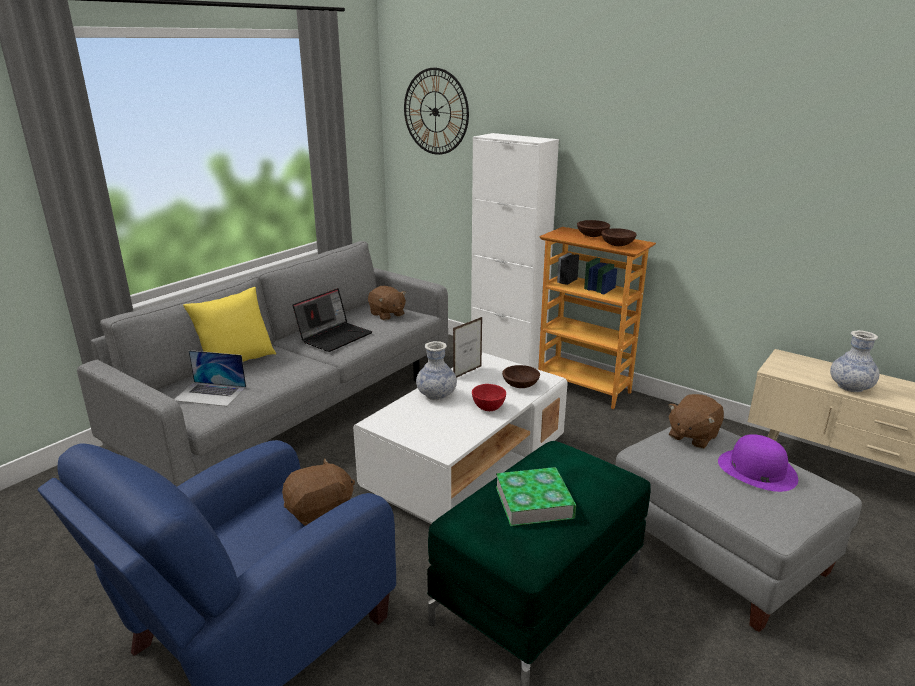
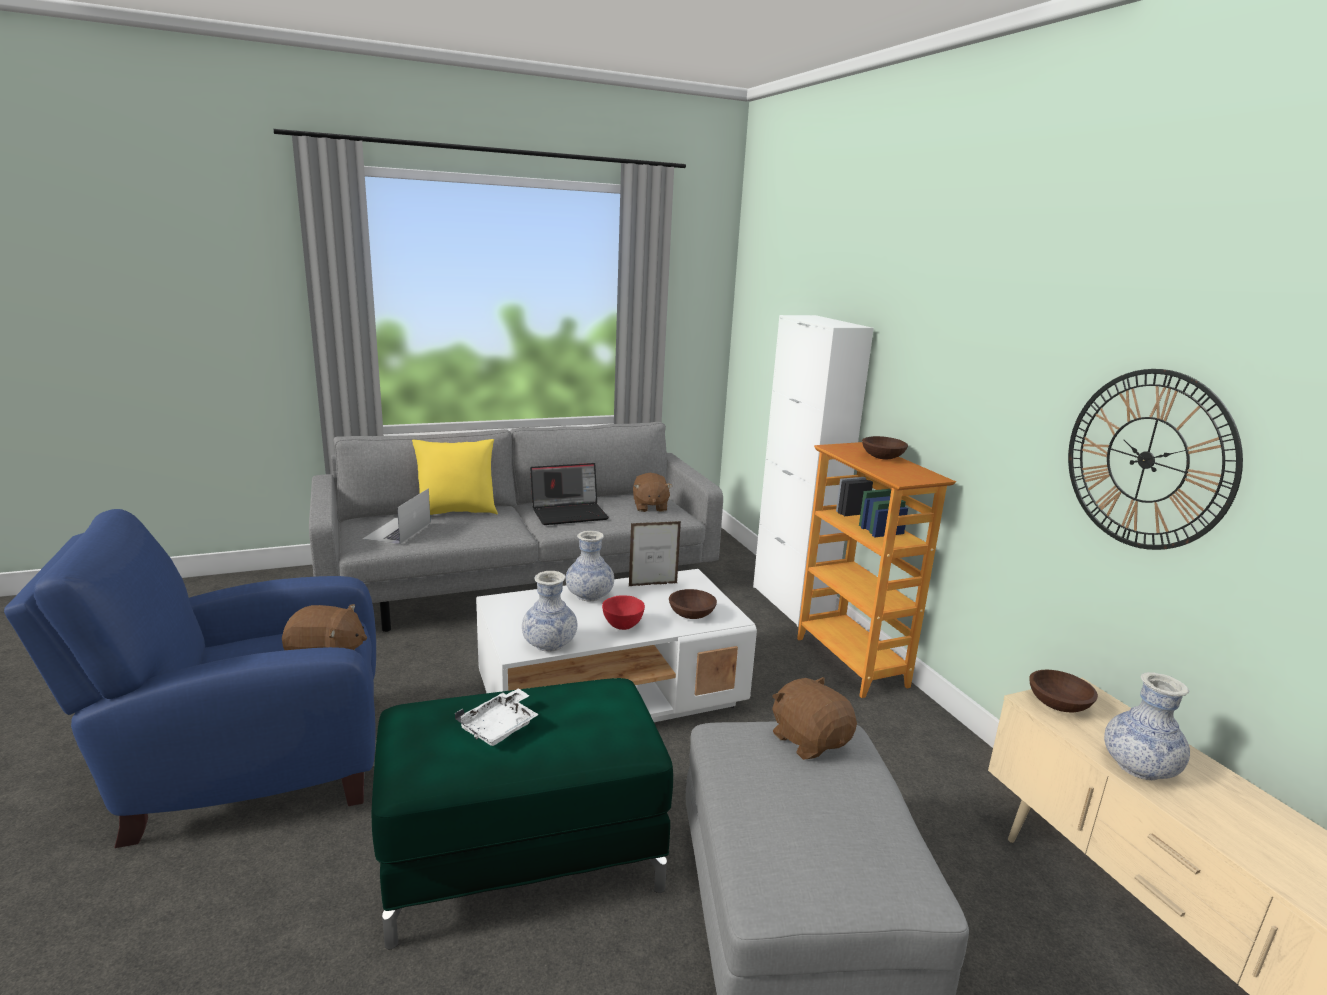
camera: 30 degrees right, 5 degrees down
(210, 394) = (397, 531): laptop -> laptop turned 60 degrees clockwise
(435, 112) = (774, 287): wall clock -> wall clock (1146, 459)
(459, 438) = (549, 644): none -> vase
(534, 502) = (500, 727): book -> white tray
(617, 244) = (895, 472): brown bowl -> brown bowl (1058, 704)
(692, 436) = (809, 740): brown plush toy -> brown plush toy turned 75 degrees clockwise
(756, 470) = (834, 813): purple hat -> none

